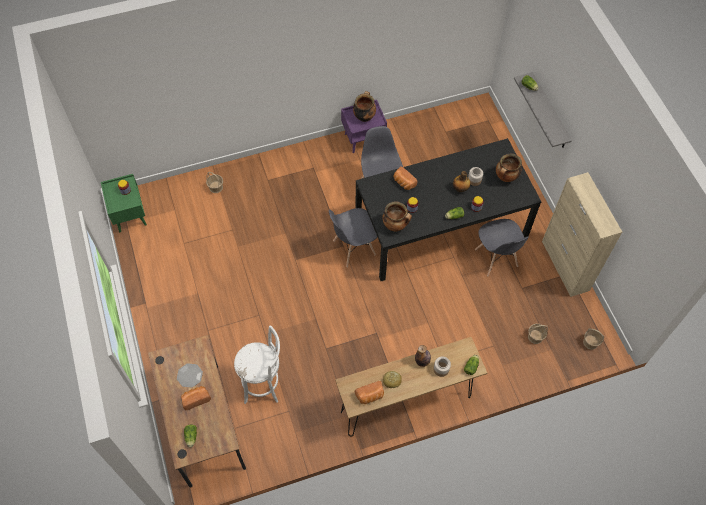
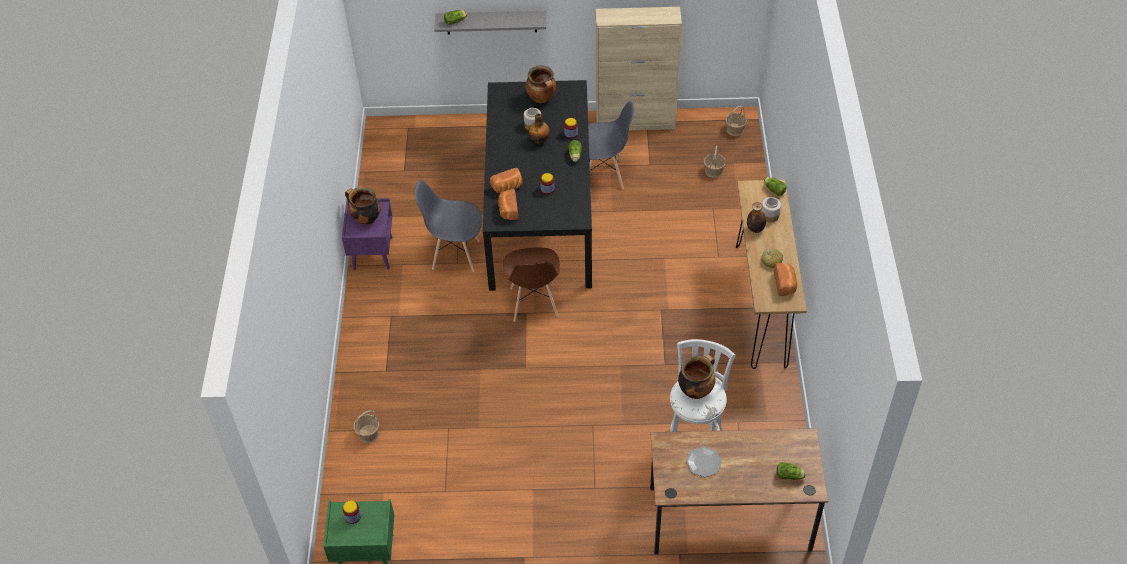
camera: 70 degrees left, 10 degrees down
(196, 399) = (738, 461): bread -> bread (508, 210)
(354, 248) = (533, 303): grey chair -> brown chair
(395, 225) = (565, 210): cooking pot -> cooking pot (695, 390)

